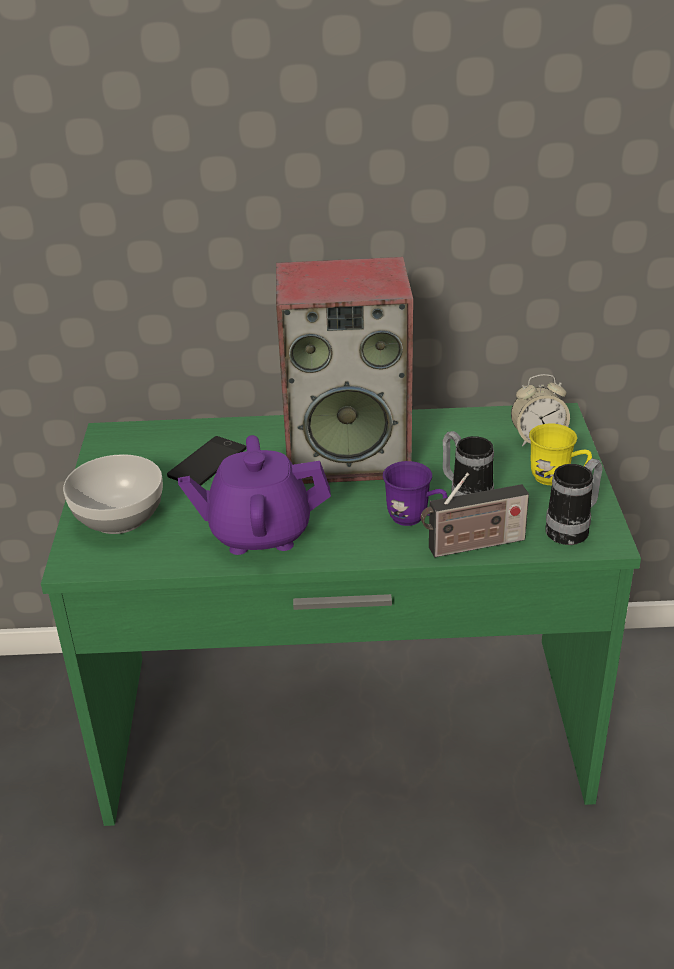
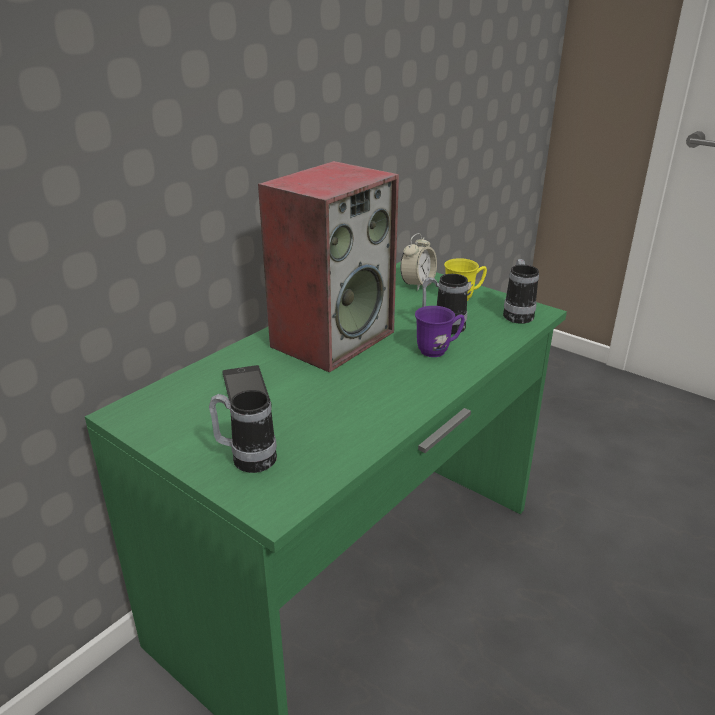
camera: 50 degrees left, 5 degrees down
(117, 517) = (246, 459): bowl -> mug
(259, 533) = (368, 407): purple teapot -> none
(472, 545) = (492, 346): radio -> none

